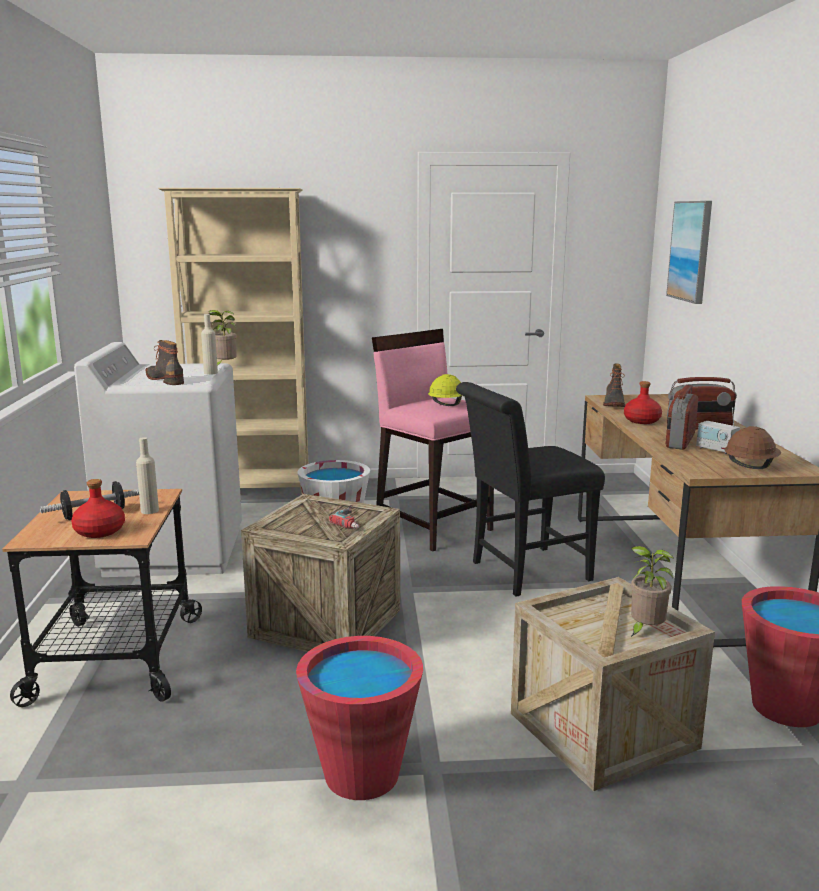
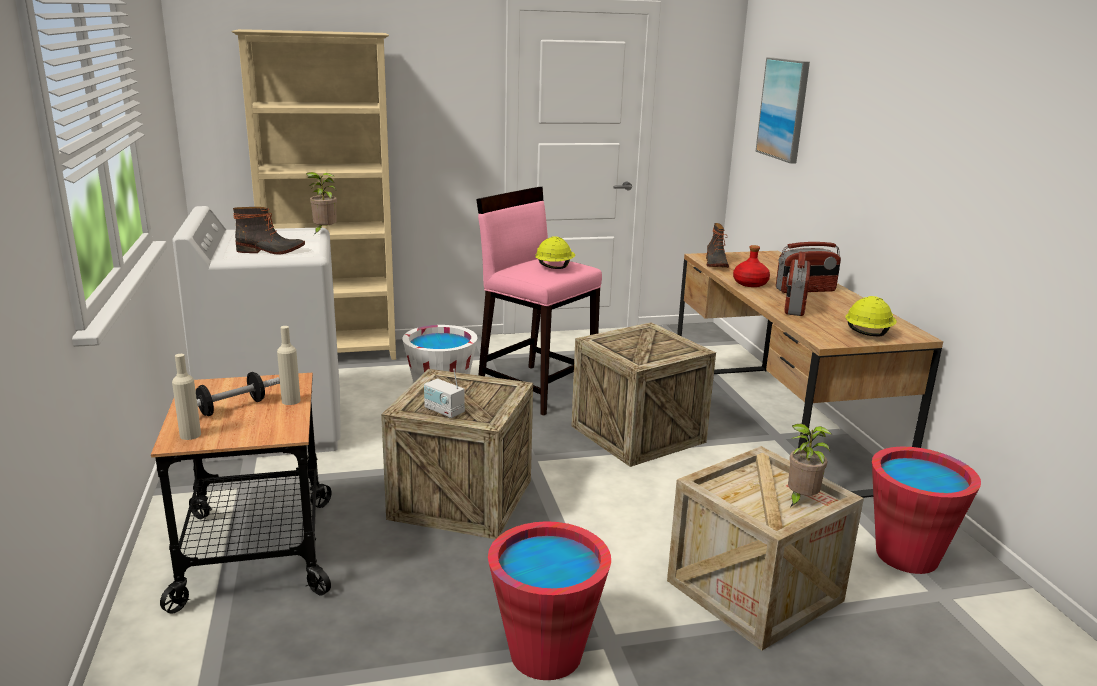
camera: 10 degrees left, 5 degrees up
(99, 531) = (248, 428): red bottle -> none
(166, 379) = (270, 251): boot -> boot turned 135 degrees clockwise
(210, 373) = (314, 241): beige bottle -> beige bottle (190, 435)
(354, 520) = (492, 397): power drill -> none
(523, 572) = (637, 434): black chair -> crate
(716, 449) = (830, 315): radio -> radio (444, 411)
(750, 466) = (867, 333): brown hard hat -> yellow hard hat

